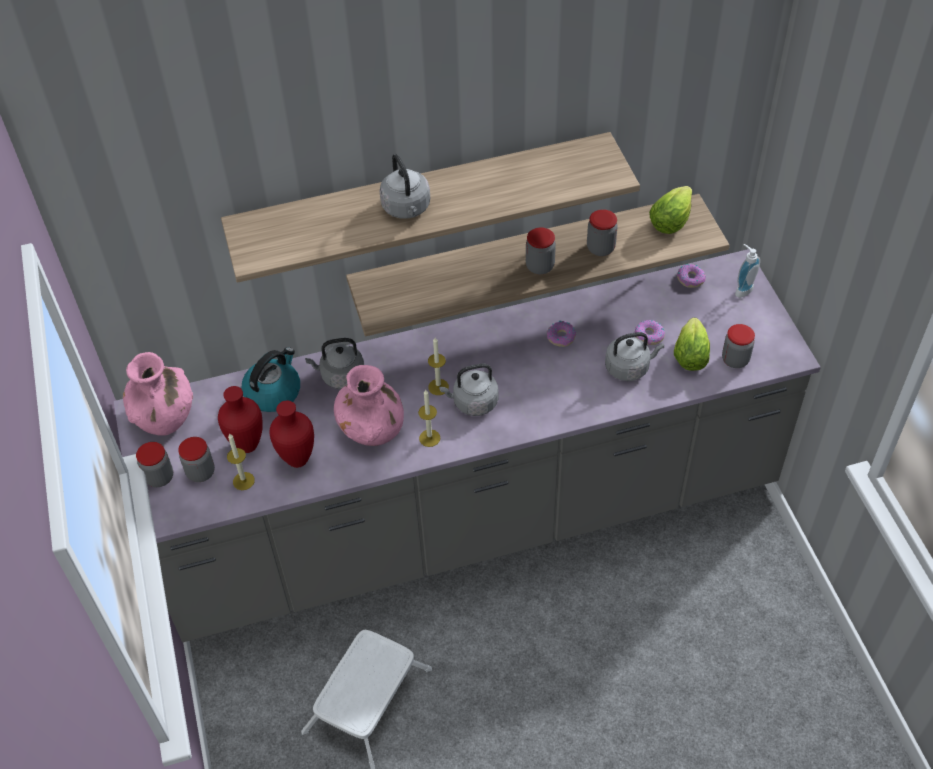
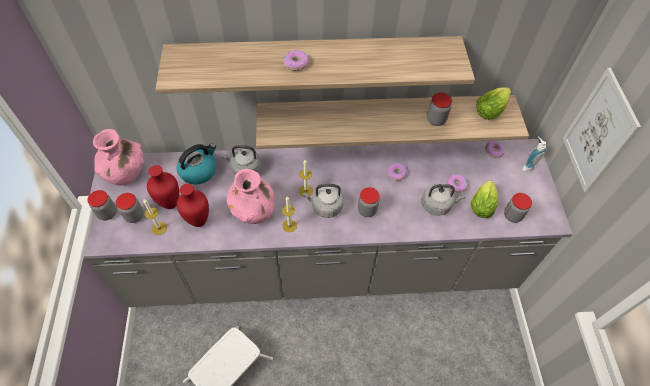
camera: 10 degrees right, 5 degrees up
(407, 208) = (296, 63): grey kettle -> donut
(540, 266) = (390, 124): jar -> jar (367, 210)
(812, 222) = (598, 133): none -> picture

